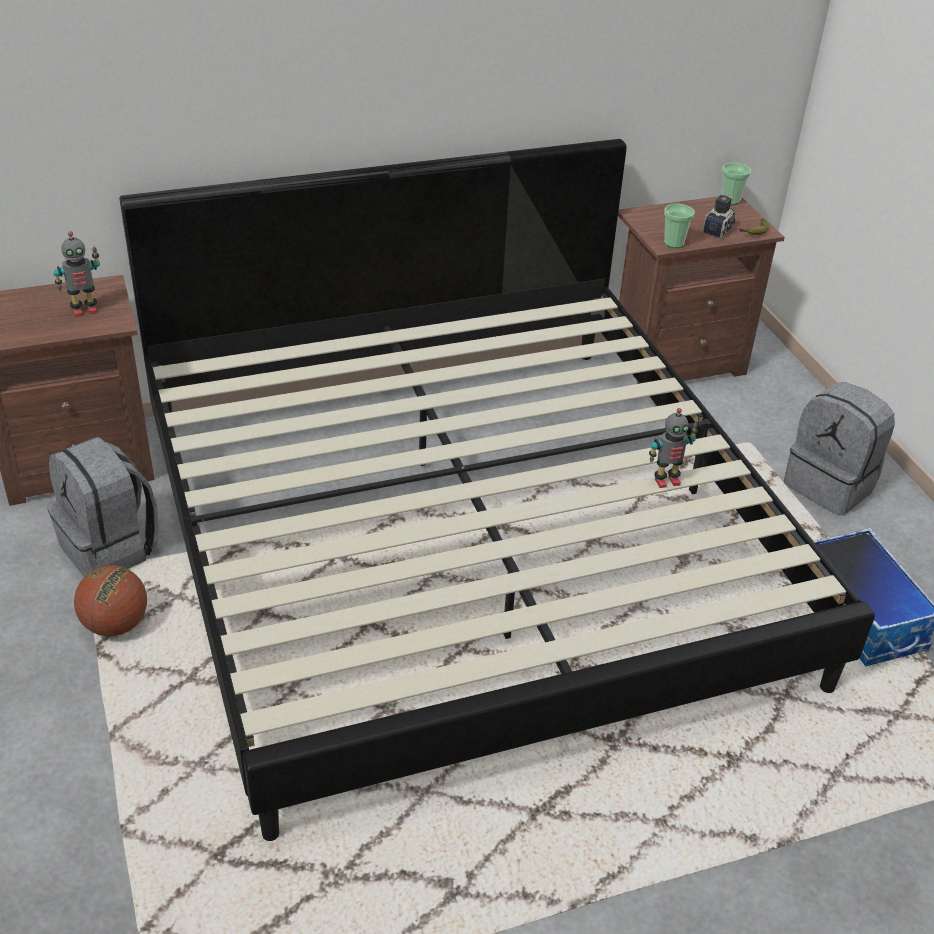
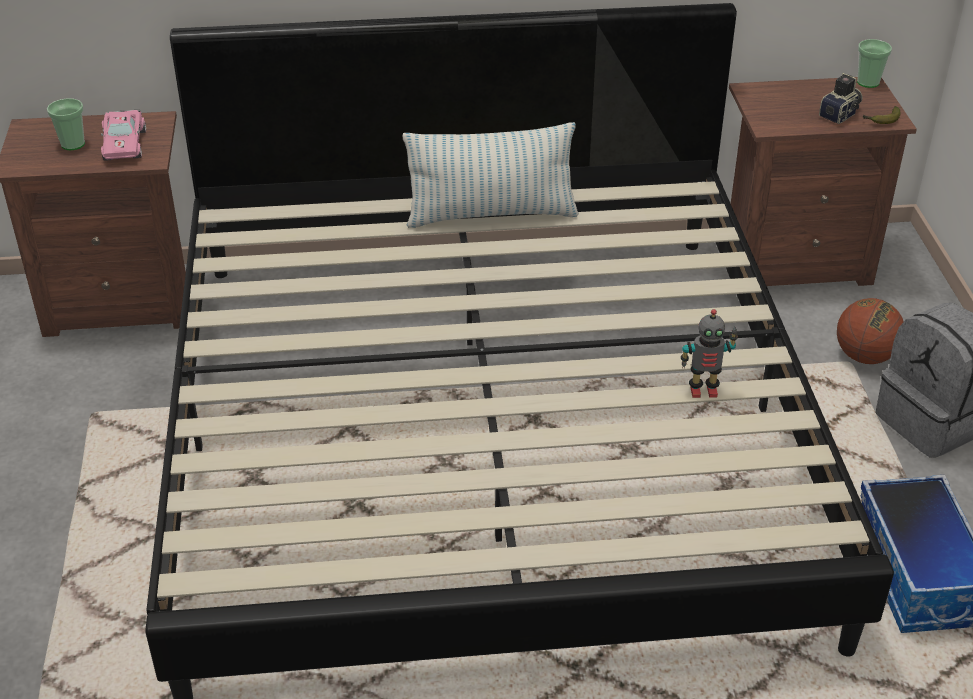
camera: 15 degrees right, 0 degrees up
(84, 310) = (124, 144): toy robot -> pink toy car
(111, 549) = (125, 392): grey backpack -> none
(115, 625) = (104, 470): basketball -> basketball (864, 356)
(428, 345) = (491, 215): none -> pillow
(674, 243) = (780, 125): cup -> cup (73, 144)

